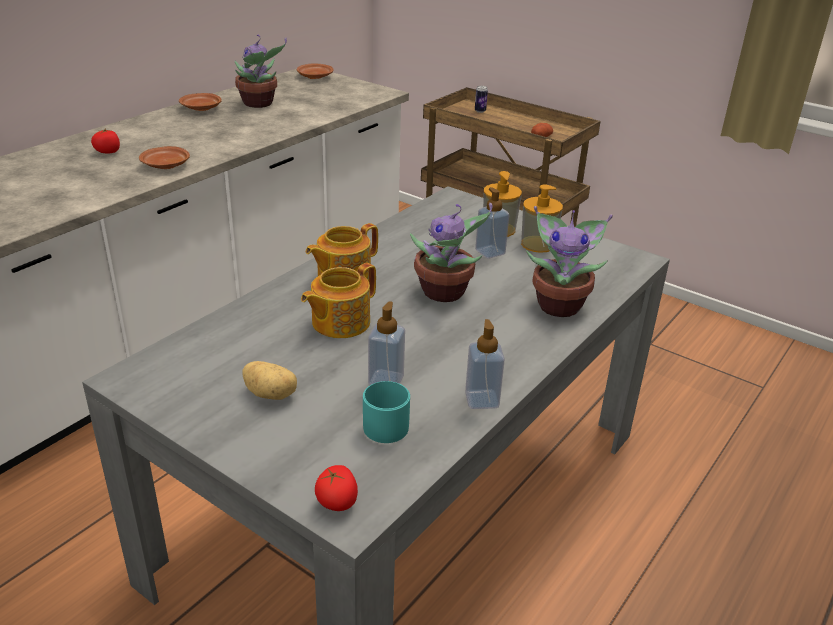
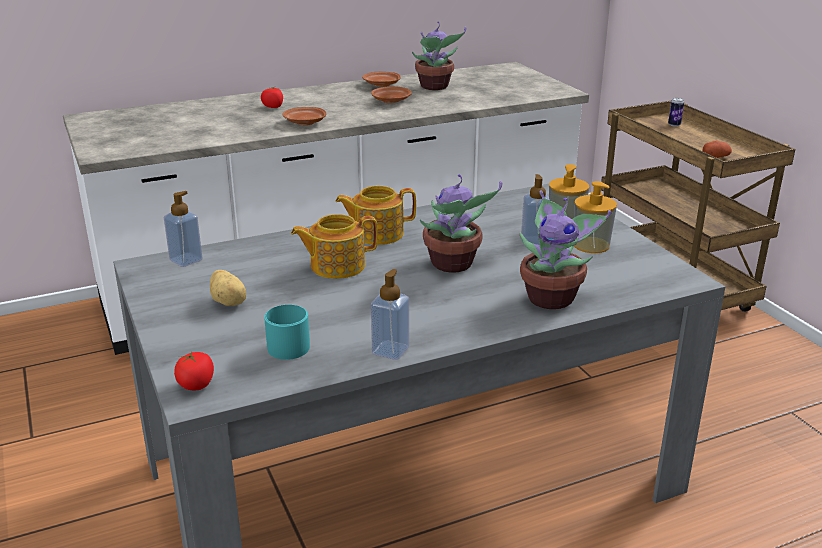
camera: 30 degrees right, 5 degrees down
(315, 77) = (511, 71): brown plate -> brown plate (391, 100)
(386, 380) = (326, 316): soap dispenser -> soap dispenser (186, 260)

